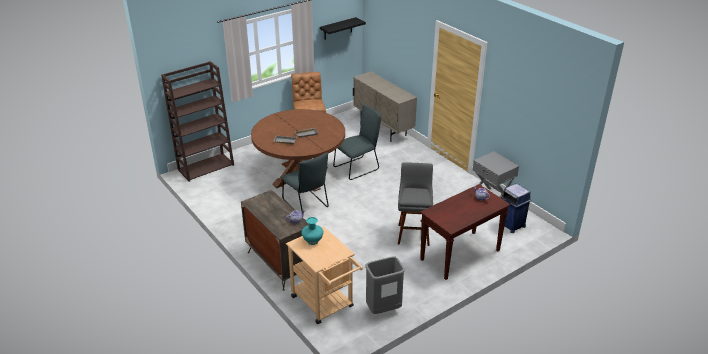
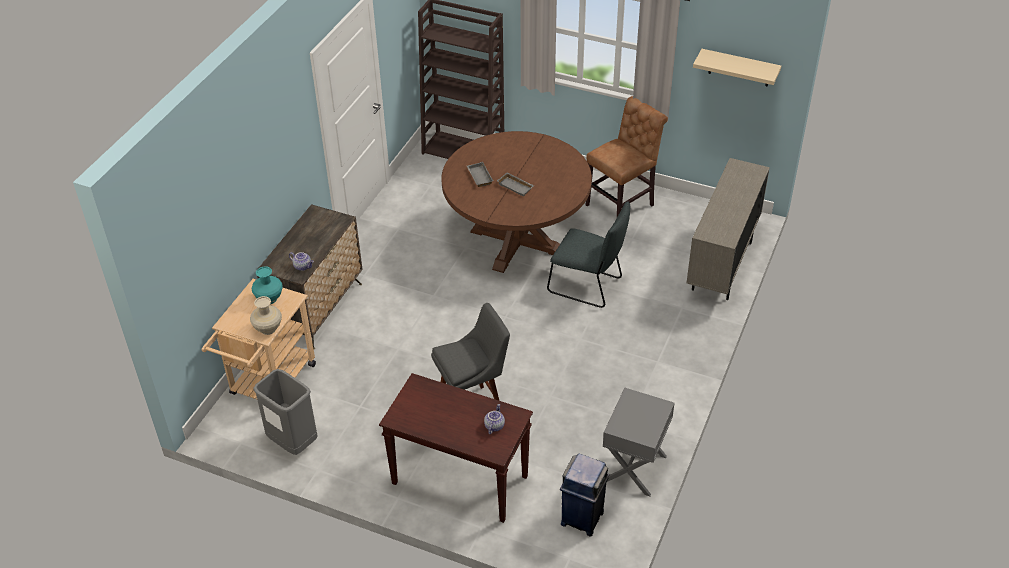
camera: 60 degrees right, 10 degrees up
(306, 204) = (456, 276): grey chair -> none
(338, 28) = (739, 68): black shelf -> beige shelf
(340, 249) = (268, 329): none -> beige vase

